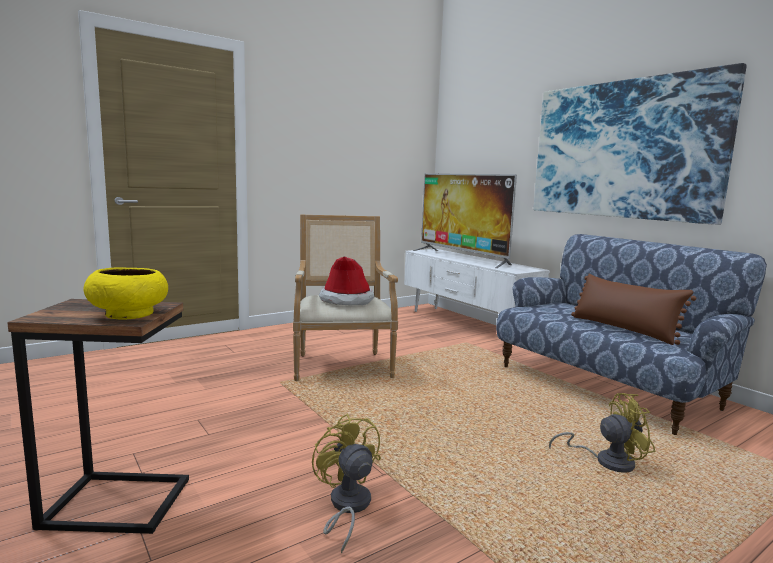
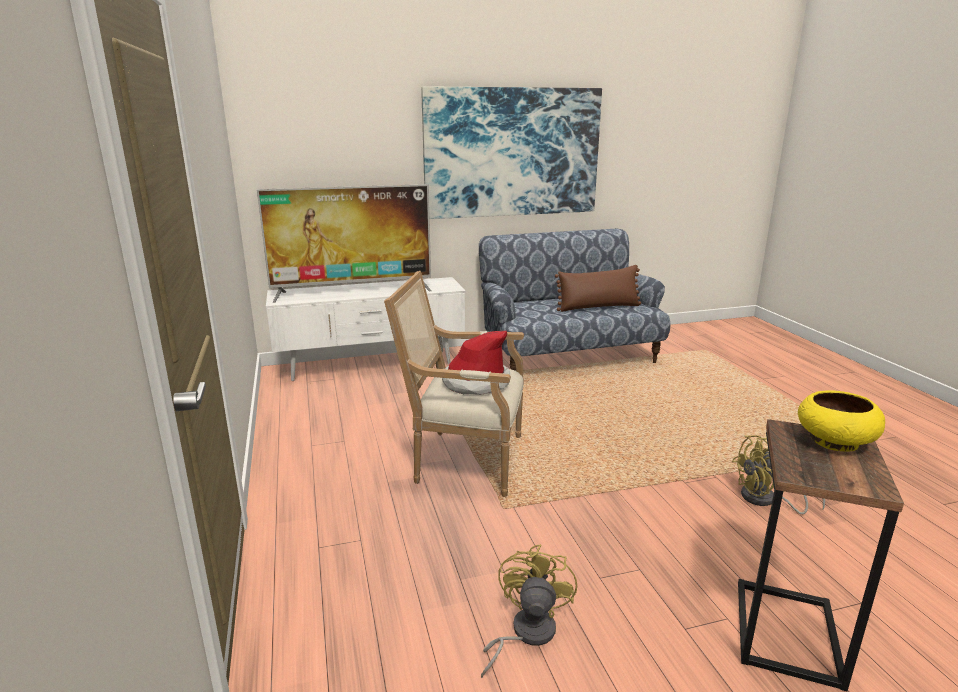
camera: 70 degrees left, 10 degrees up
(606, 461) = (690, 393): yellow fan -> yellow fan (525, 634)

